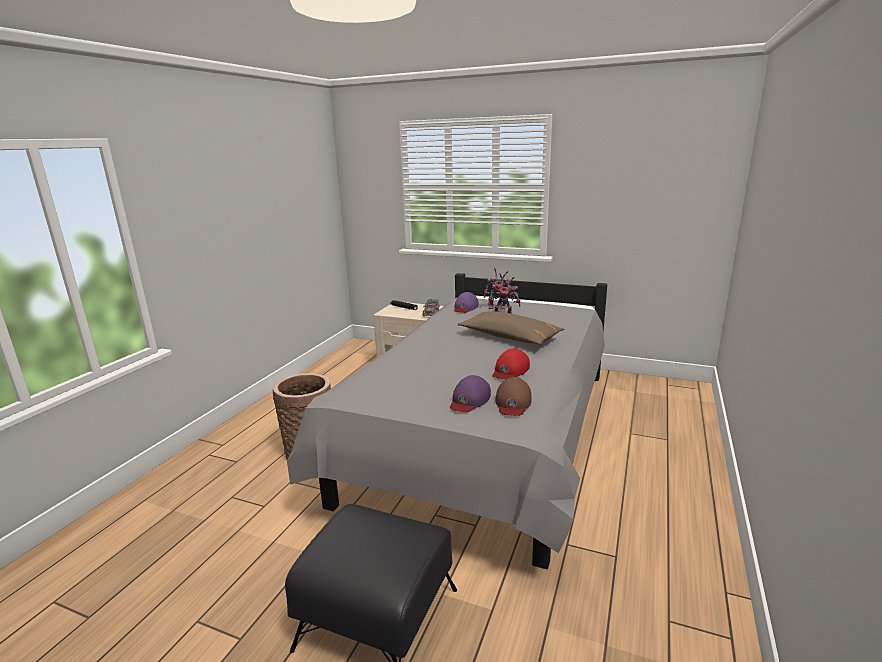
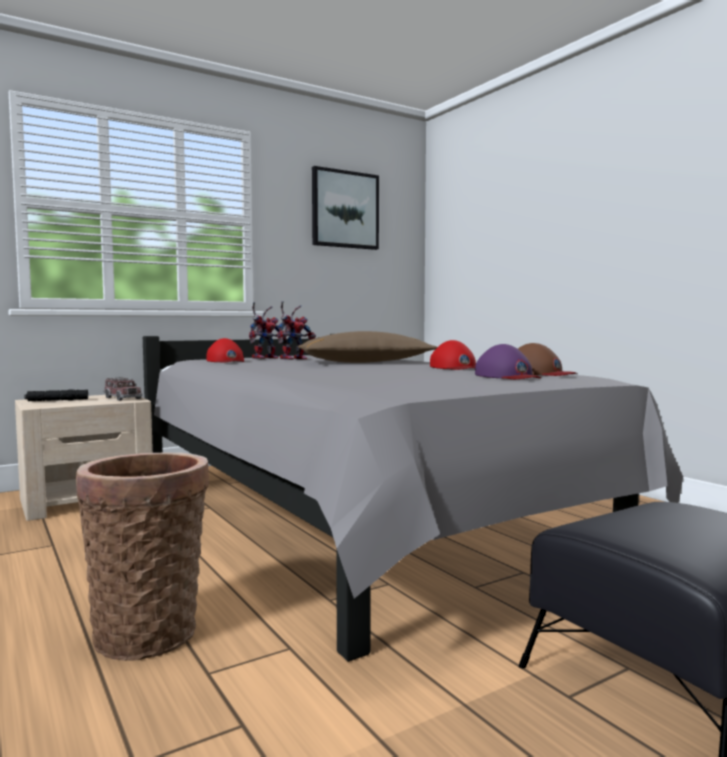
camera: 55 degrees left, 15 degrees down
(465, 307) = (226, 361): purple cap -> red cap
(641, 169) = (344, 209): none -> picture

